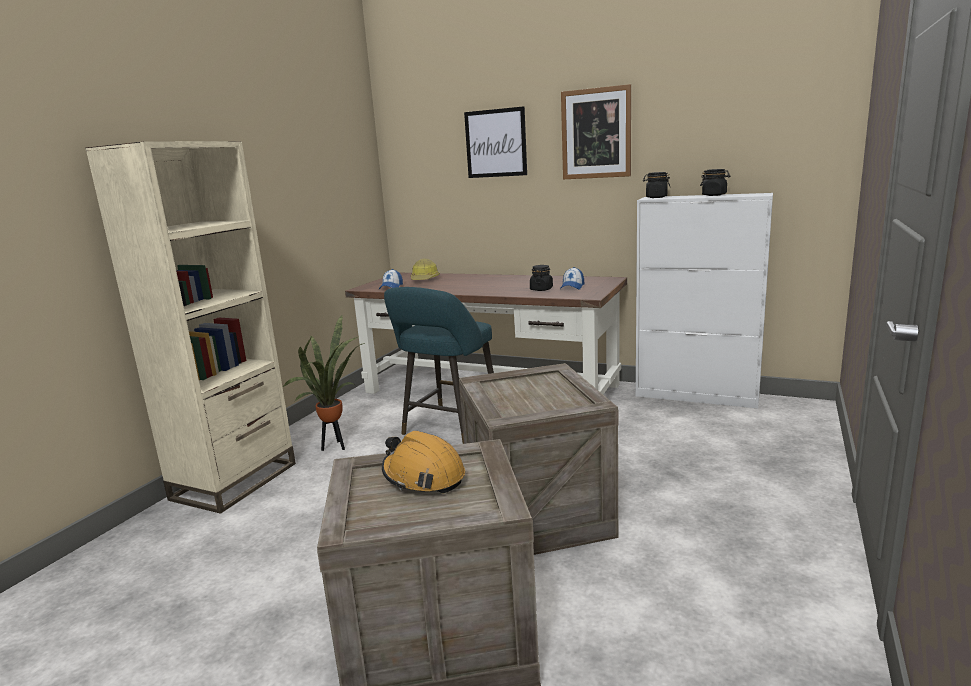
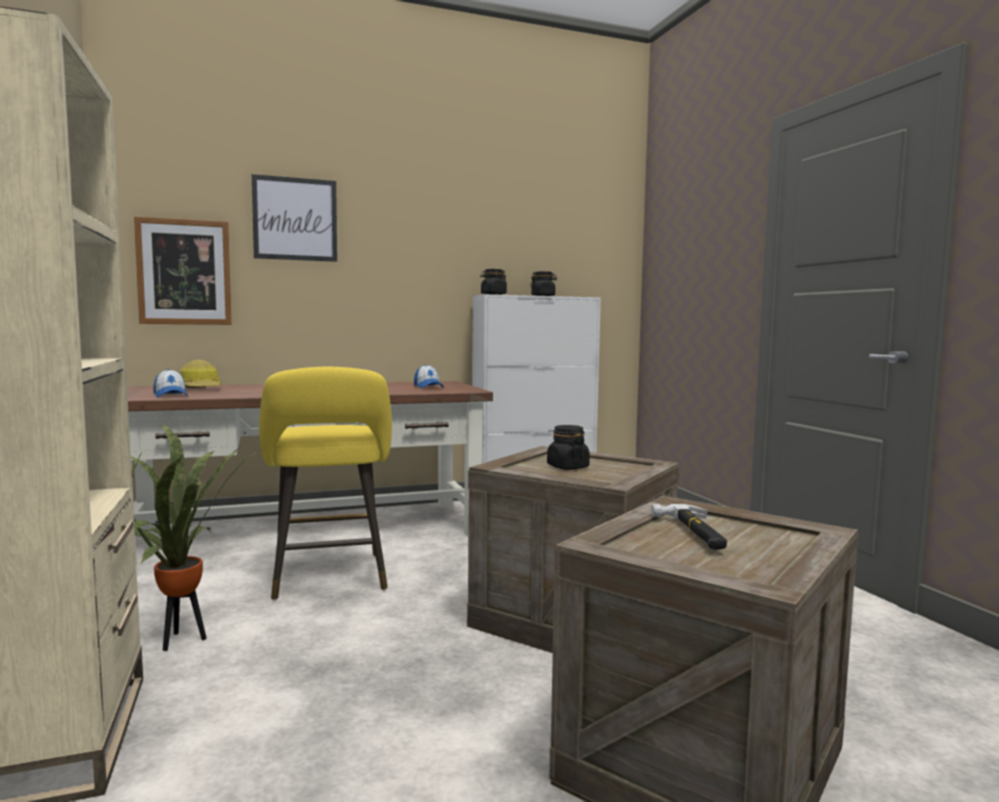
camera: 45 degrees left, 10 degrees down
(423, 476) = (693, 531): orange hard hat -> hammer
(449, 429) = (329, 579): turquoise stool -> yellow stool
(541, 289) = (400, 389): black jar -> black jar (567, 467)
(596, 133) = (420, 224): picture -> picture (184, 272)

